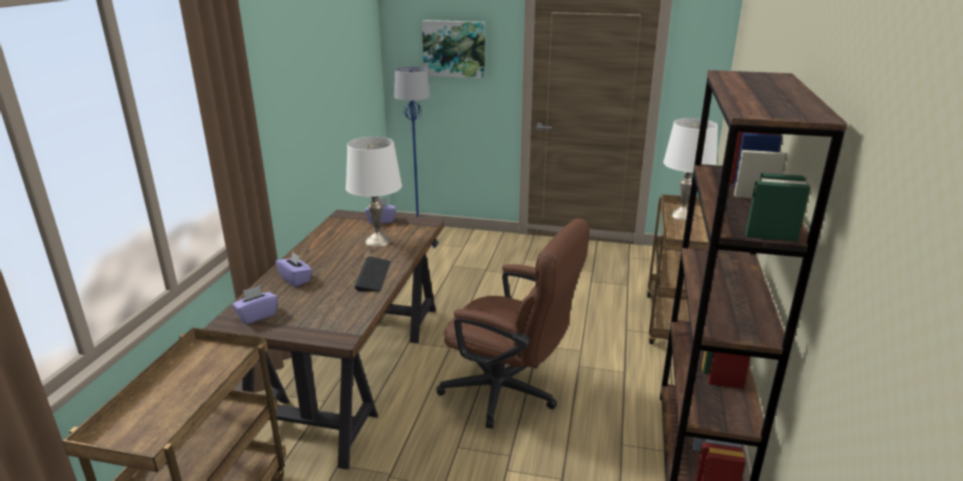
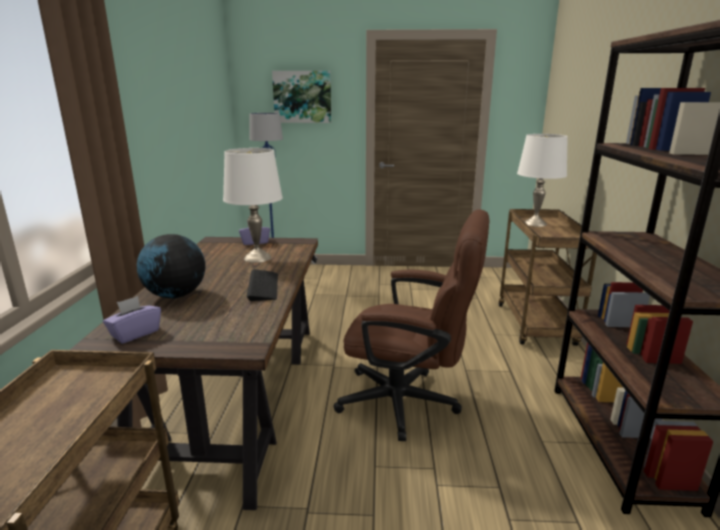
camera: 10 degrees left, 5 degrees down
(295, 279) = (175, 295): purple tissue box -> globe

